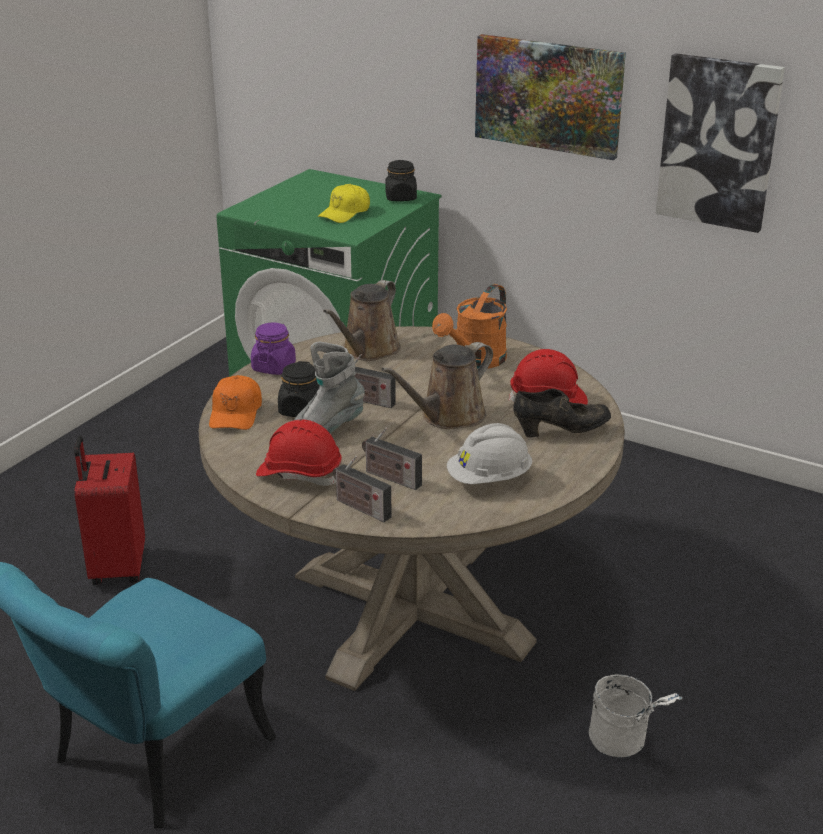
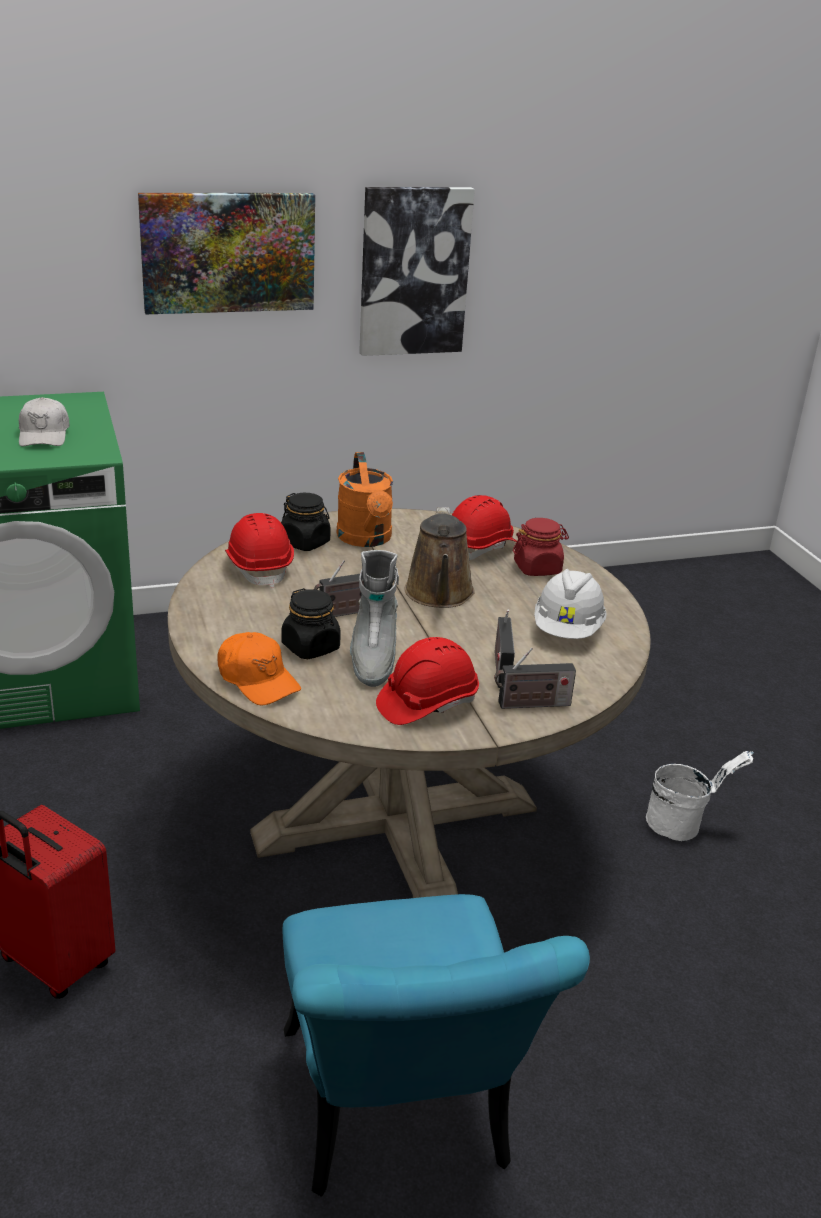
camera: 50 degrees left, 0 degrees up
(274, 367) = (203, 620): purple jar -> none
(345, 213) = (44, 435): yellow cap -> white cap
(368, 350) = (259, 567): brown watering can -> red hard hat
(390, 478) = (501, 667): radio -> radio turned 105 degrees clockwise
(401, 198) = (70, 404): black jar -> black jar (305, 543)
(561, 431) = (537, 568): black shoe -> red jar

